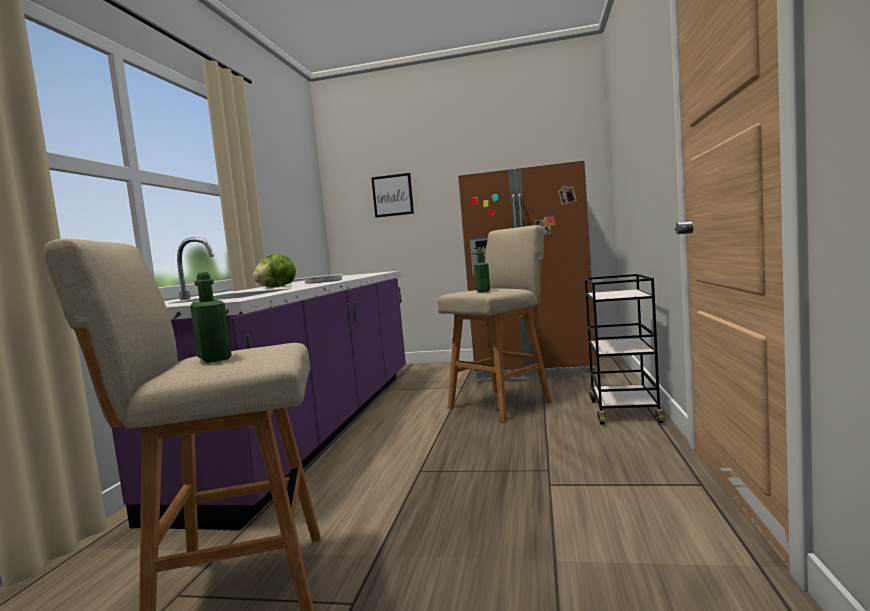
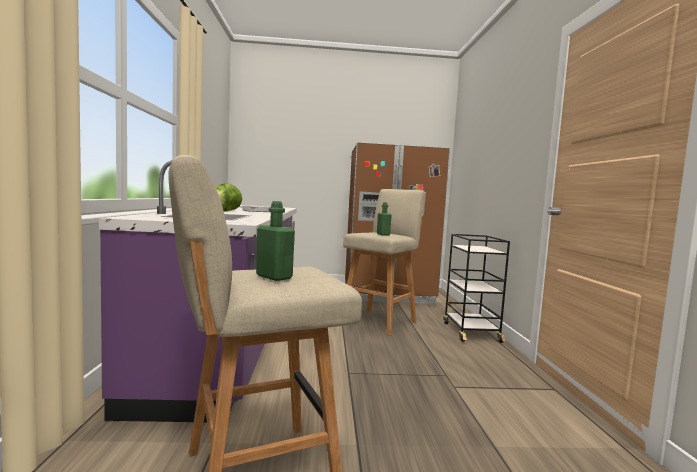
camera: 15 degrees left, 0 degrees up
(392, 195) = (289, 146): picture -> none

